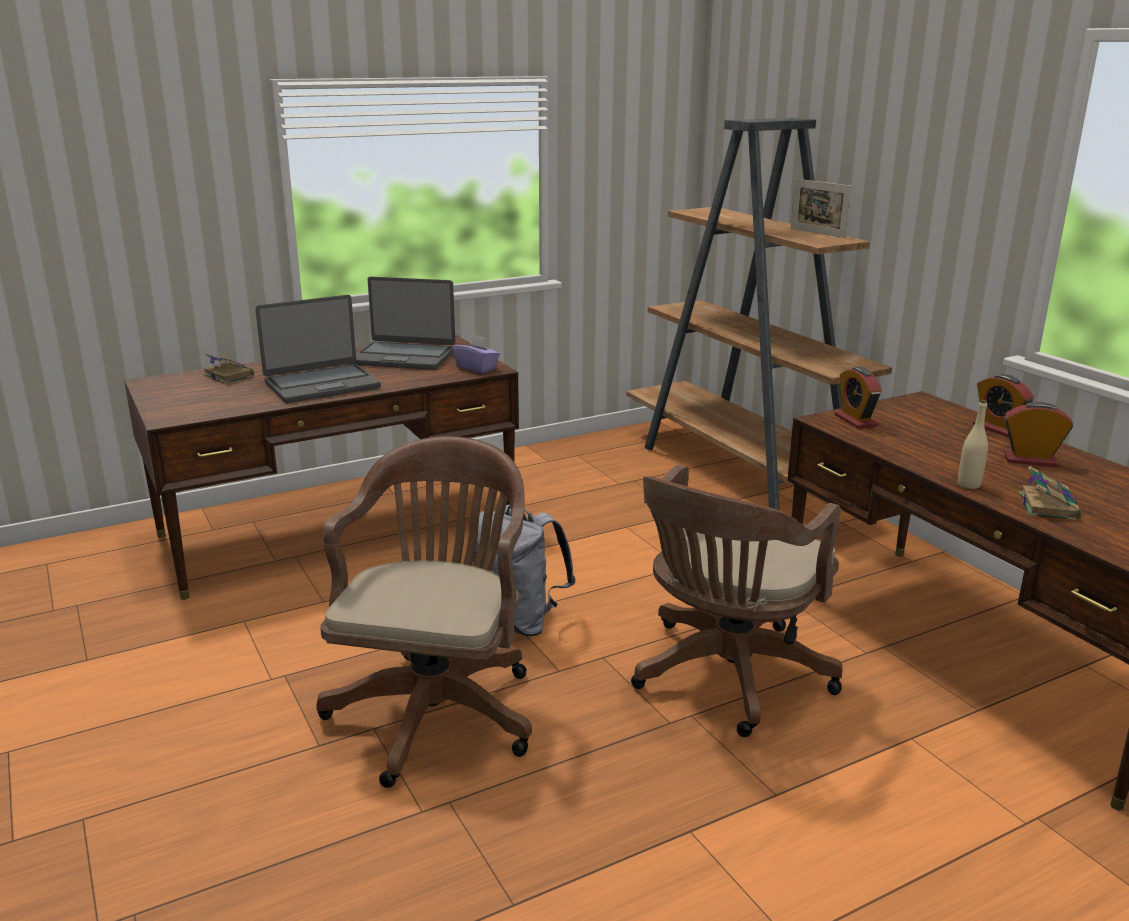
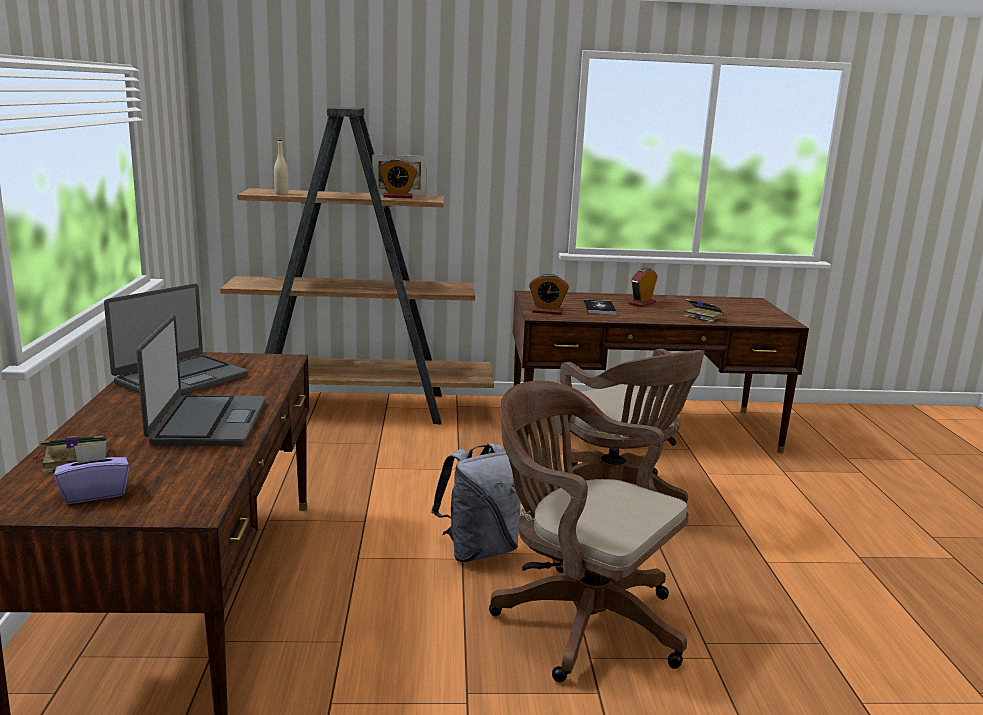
camera: 65 degrees left, 5 degrees down
(476, 368) = (272, 363): purple tissue box -> purple tissue box (95, 493)
(938, 442) = (599, 308): none -> book
(968, 485) = (665, 320): beige bottle -> beige bottle (281, 194)
(997, 429) = (592, 296): alarm clock -> alarm clock (397, 197)

